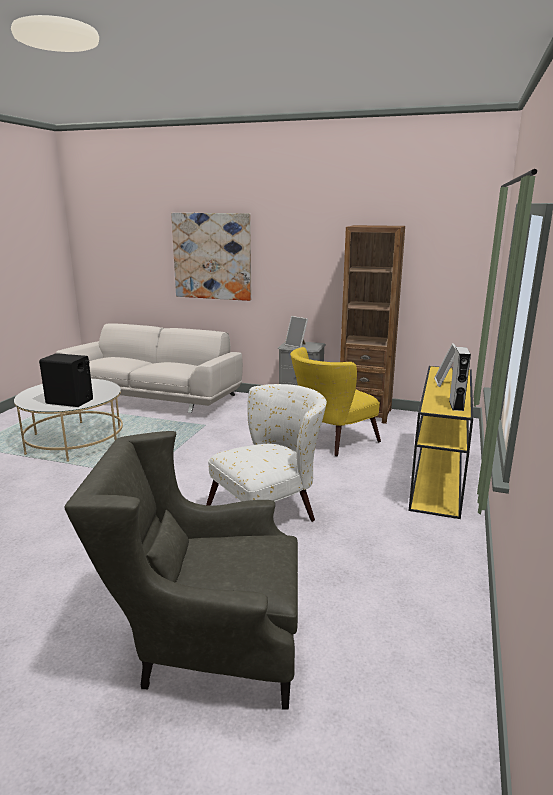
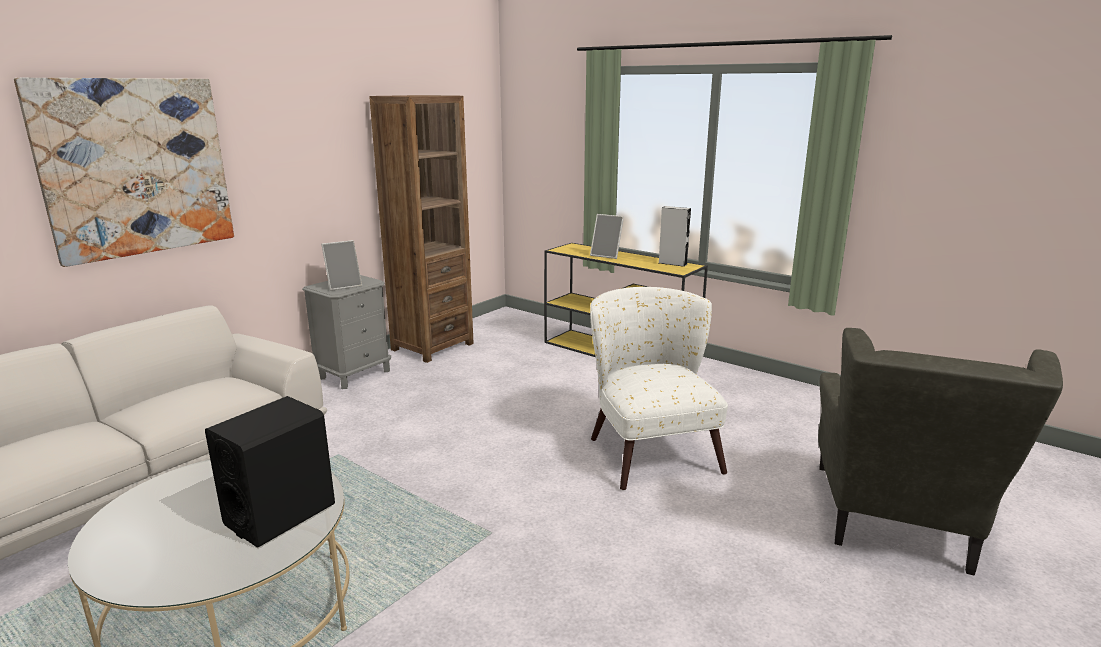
camera: 70 degrees left, 0 degrees up
(329, 441) = (490, 381): yellow armchair -> none

